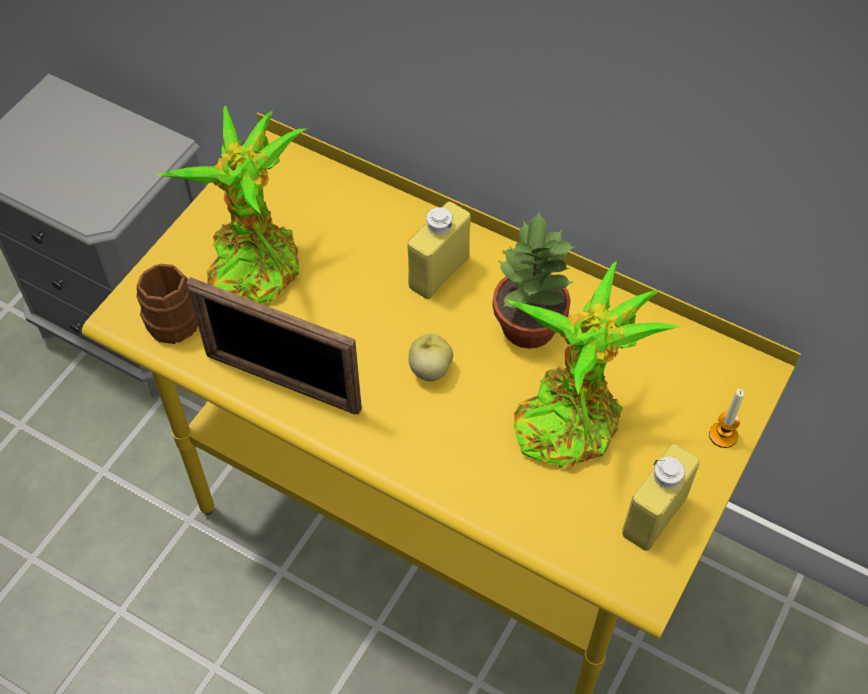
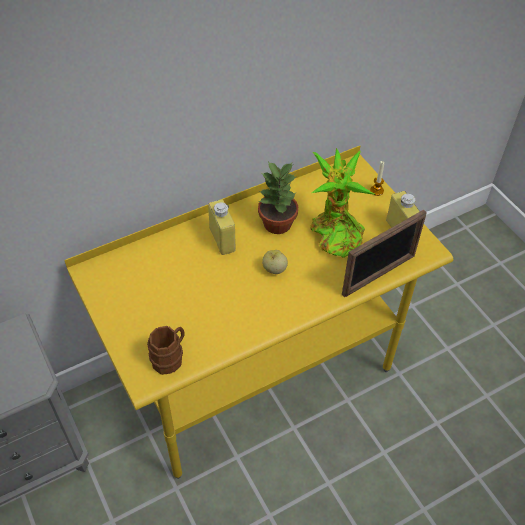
camera: 60 degrees left, 5 degrees down
(253, 261) = (155, 308): potted plant -> none
(282, 382) = (239, 329): picture frame -> picture frame (379, 275)

